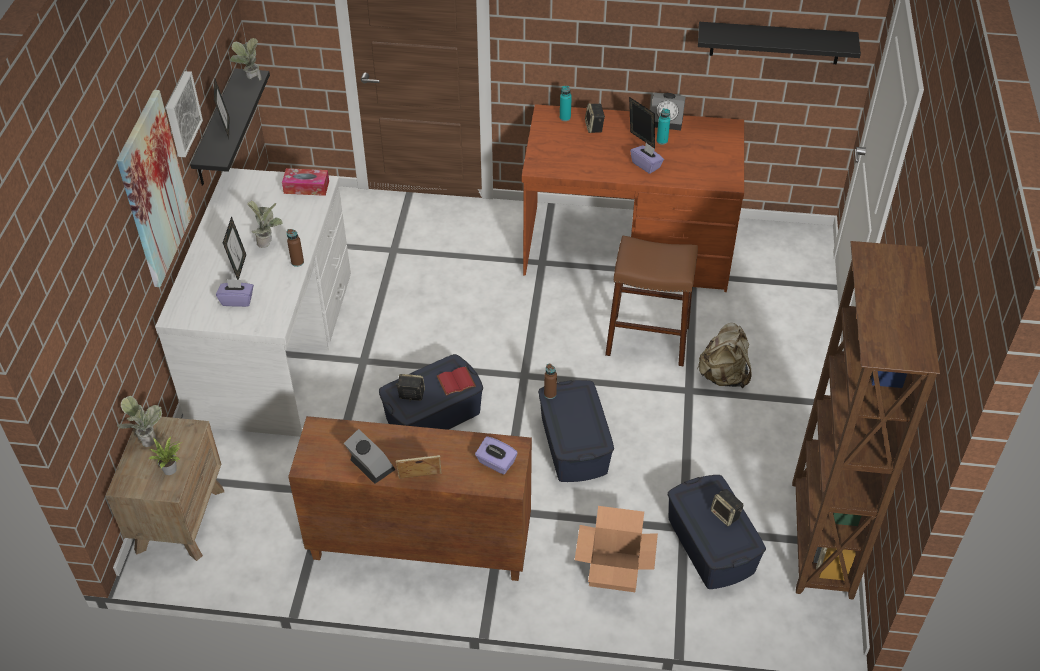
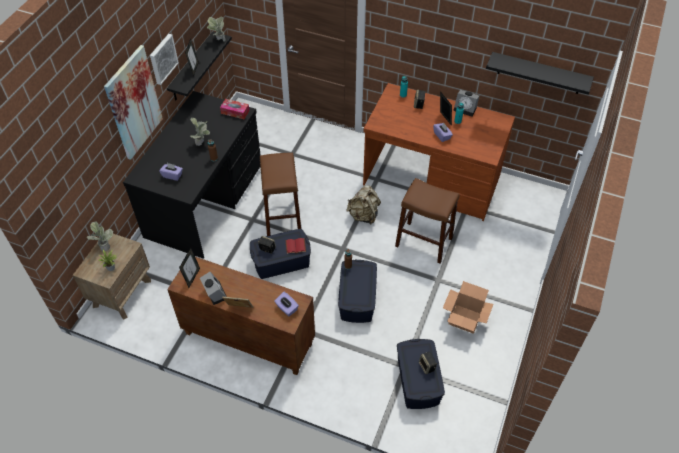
camera: 15 degrees right, 5 degrees up
(239, 267) = (180, 155): picture frame -> picture frame (192, 277)
(274, 348) = (205, 201): white desk -> black desk
(410, 346) = (282, 216): none -> brown stool
(615, 570) = (355, 382): cardboard box -> cardboard box (465, 319)
(723, 376) = (462, 275): beige backpack -> beige backpack (363, 215)
(820, 539) = (486, 393): brown bookcase -> none

